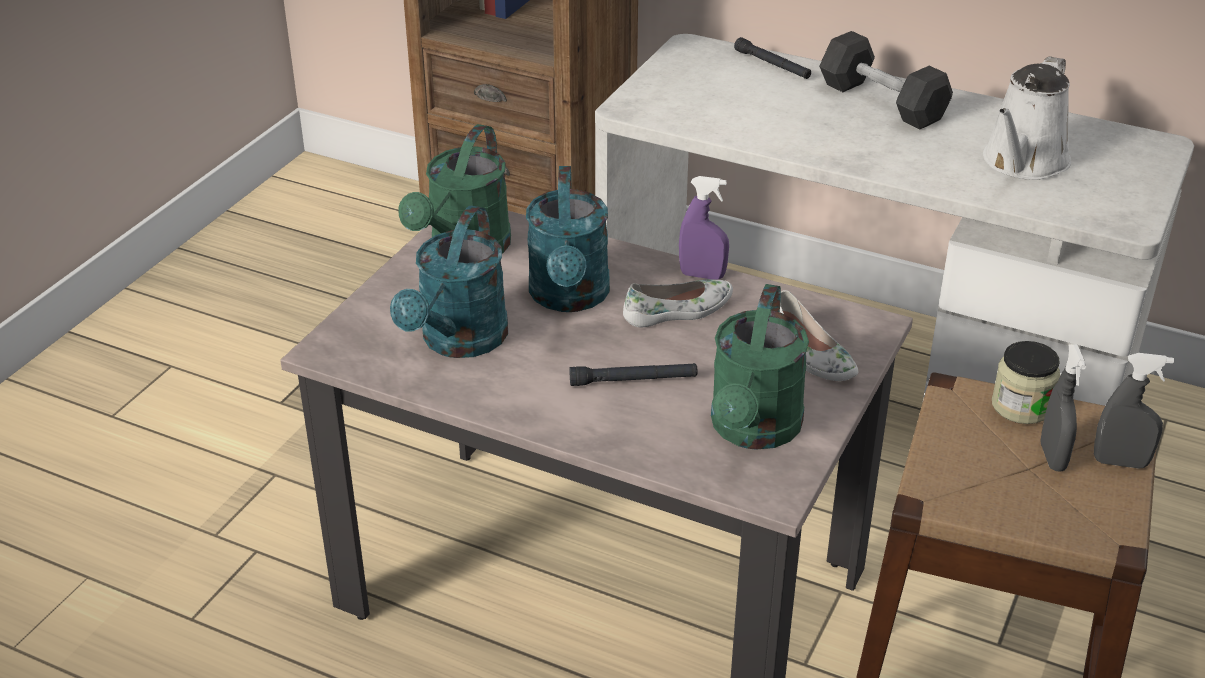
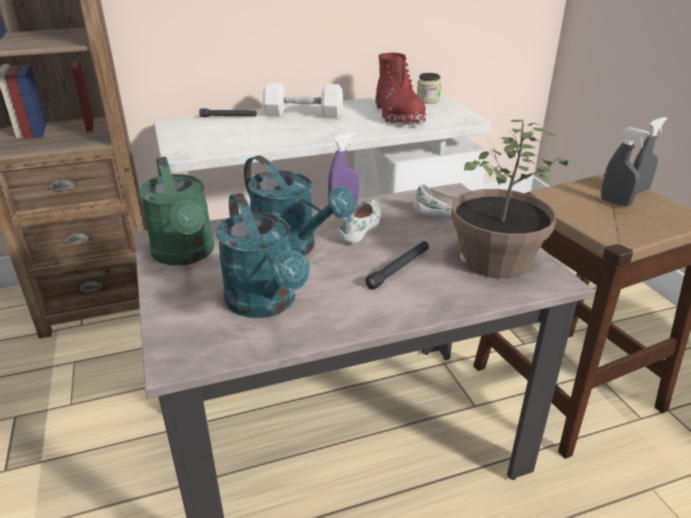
camera: 45 degrees left, 5 degrees down
(753, 431) = (494, 259): green watering can -> potted plant
(882, 102) = (303, 114): black dumbbell -> white dumbbell
(1021, 406) = (570, 190): jar -> jar (427, 100)
(1023, 163) = (398, 115): white watering can -> red boot

